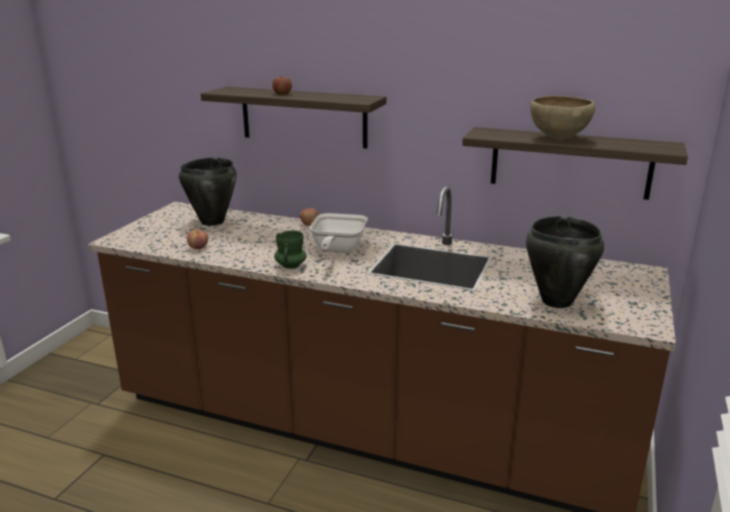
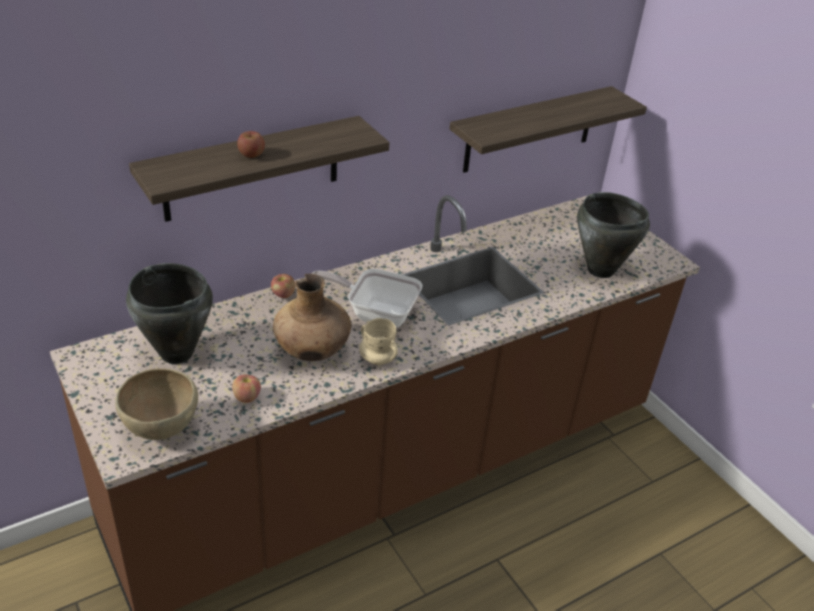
camera: 55 degrees left, 15 degrees up
(269, 247) = (312, 350): none -> brown vase
(290, 265) = (377, 359): green mug -> beige mug
(337, 250) = (376, 314): frying pan -> frying pan turned 150 degrees clockwise
(558, 138) = (542, 116): brown bowl -> brown bowl (161, 428)

